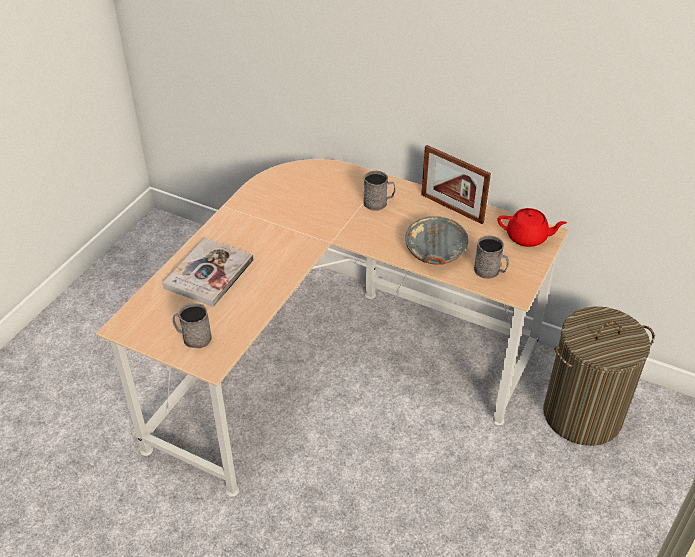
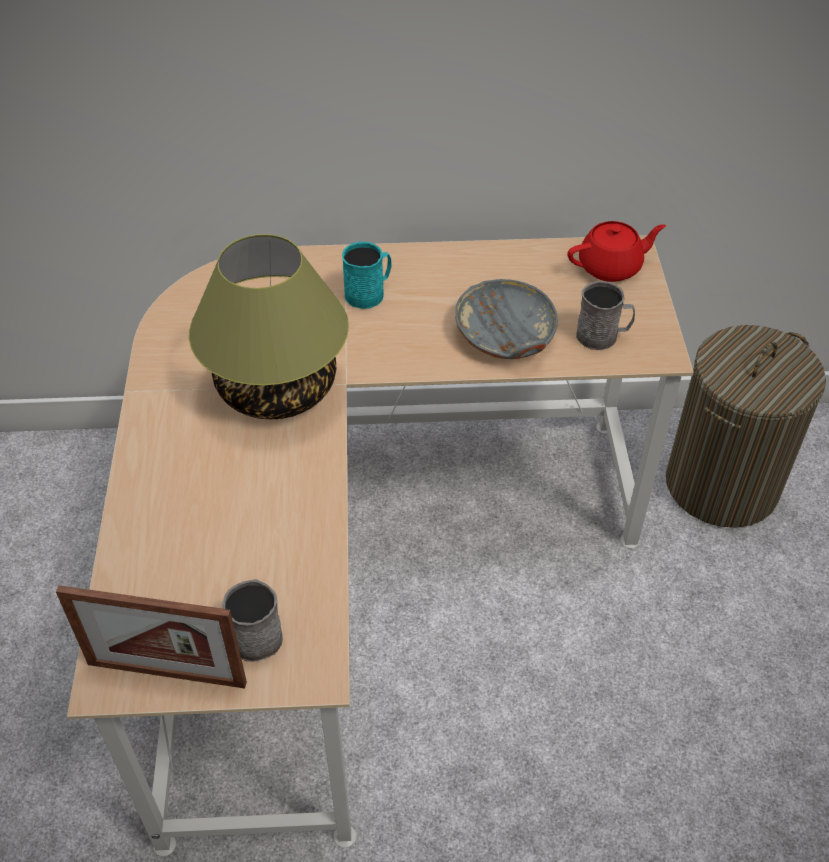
camera: 30 degrees left, 5 degrees up
(209, 274) = (191, 517): book -> none
(294, 232) = (276, 389): none -> table lamp
(378, 203) = (369, 293): grey mug -> turquoise mug
(452, 208) = (478, 262): picture frame -> picture frame (166, 673)

